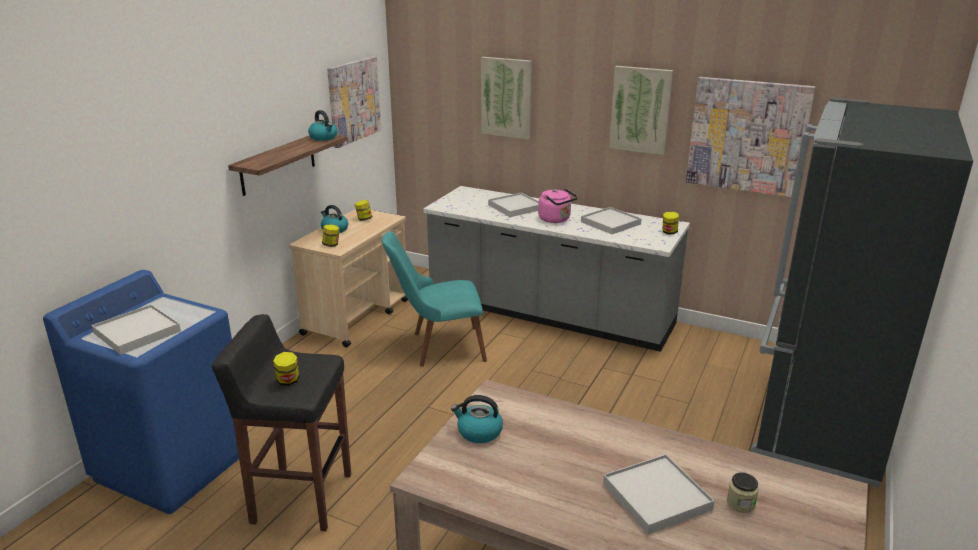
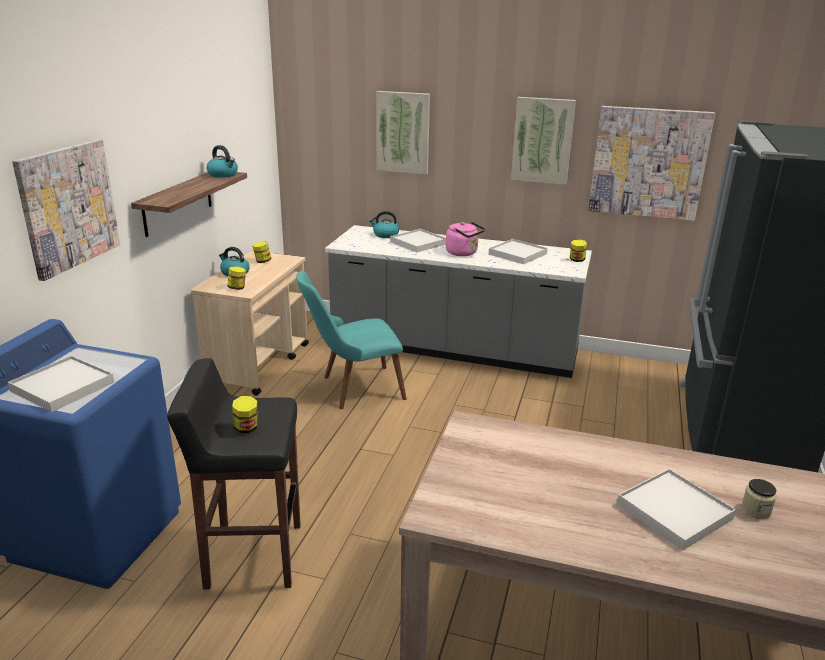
camera: 10 degrees left, 0 degrees up
(353, 101) = (245, 138): picture -> picture (68, 207)
(479, 432) = (470, 464): kettle -> kettle (385, 235)

